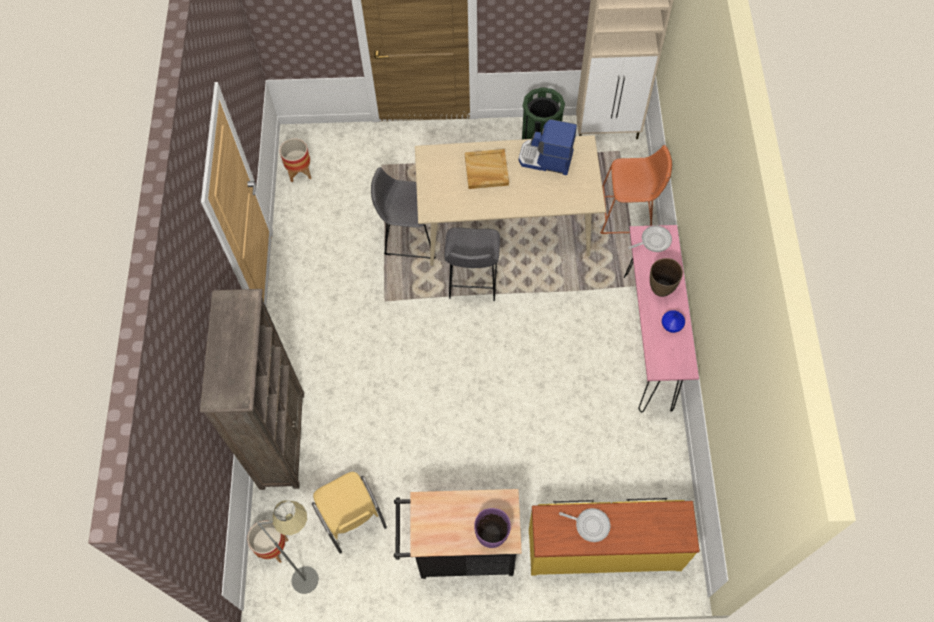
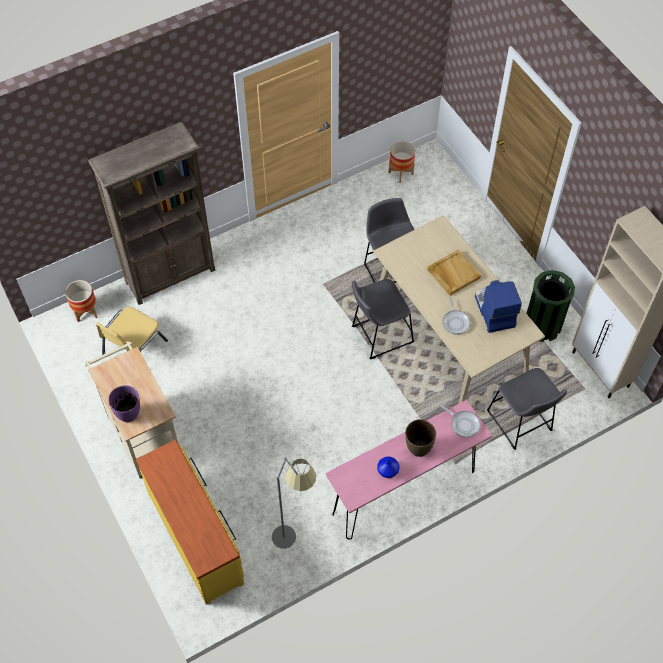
camera: 60 degrees right, 5 degrees down
(312, 568) = (82, 343): grey floor lamp -> grey floor lamp (295, 537)
(459, 551) = (142, 433): black cart -> beige cart
(590, 525) = (179, 487): frying pan -> frying pan (455, 322)
(627, 215) = (521, 424): orange stool -> grey stool

